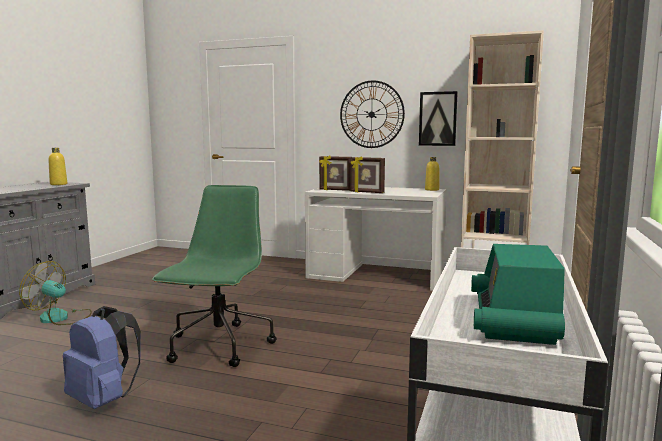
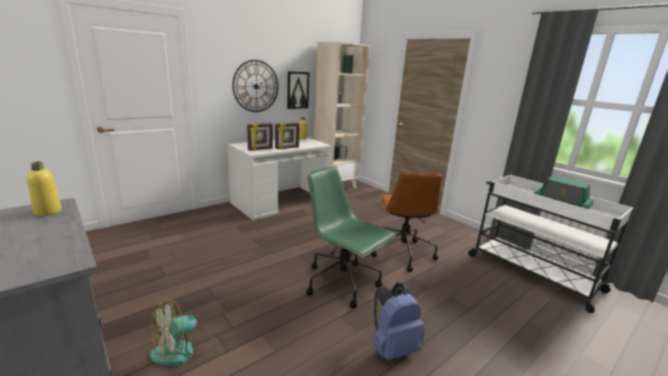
camera: 60 degrees left, 10 degrees up
(354, 363) = (401, 252): none -> brown office chair

